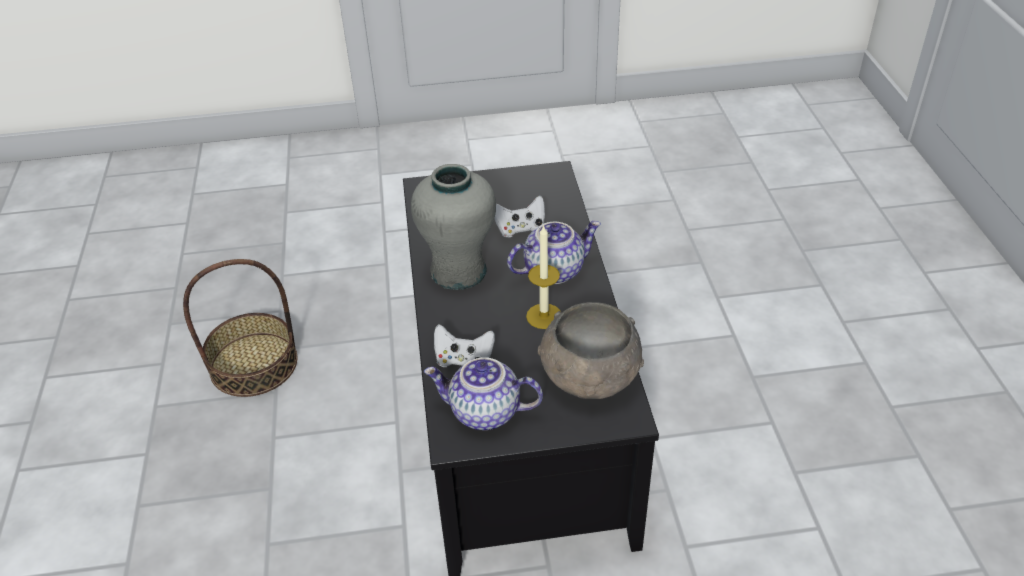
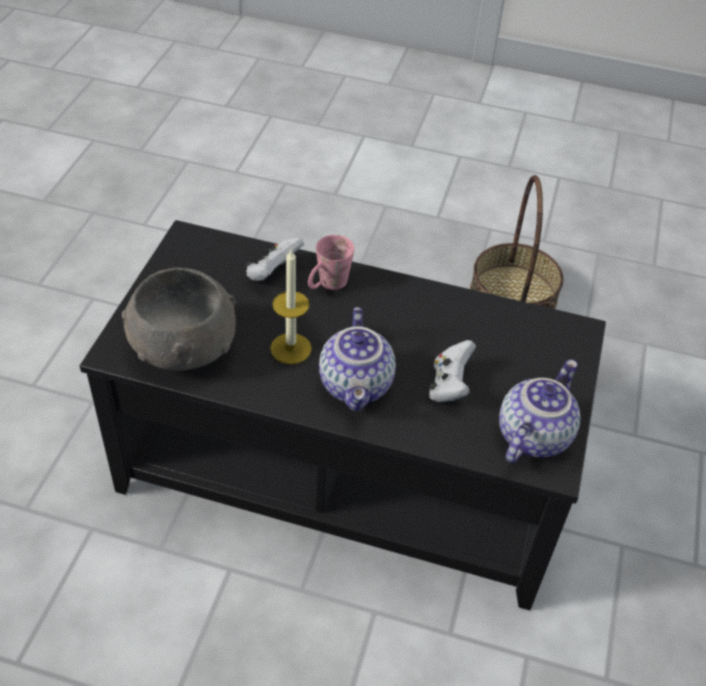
camera: 110 degrees right, 5 degrees up
(458, 271) = (404, 310): grey vase -> none
(458, 321) = (327, 285): none -> pink mug
(484, 413) = (200, 264): teapot -> teapot (532, 434)

